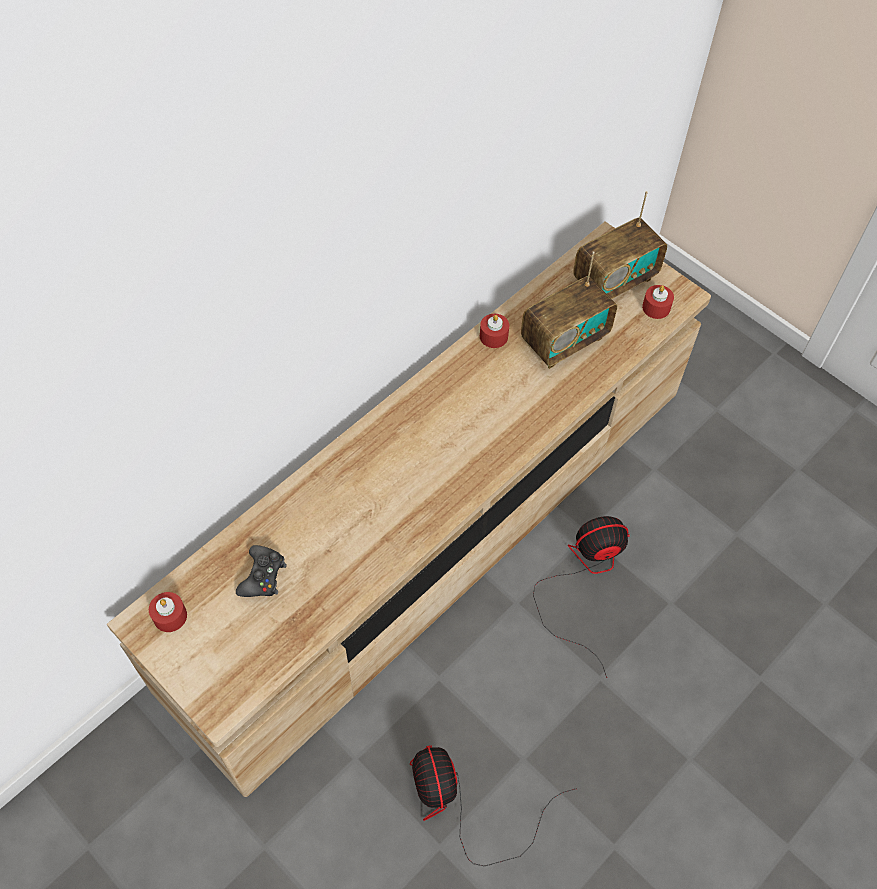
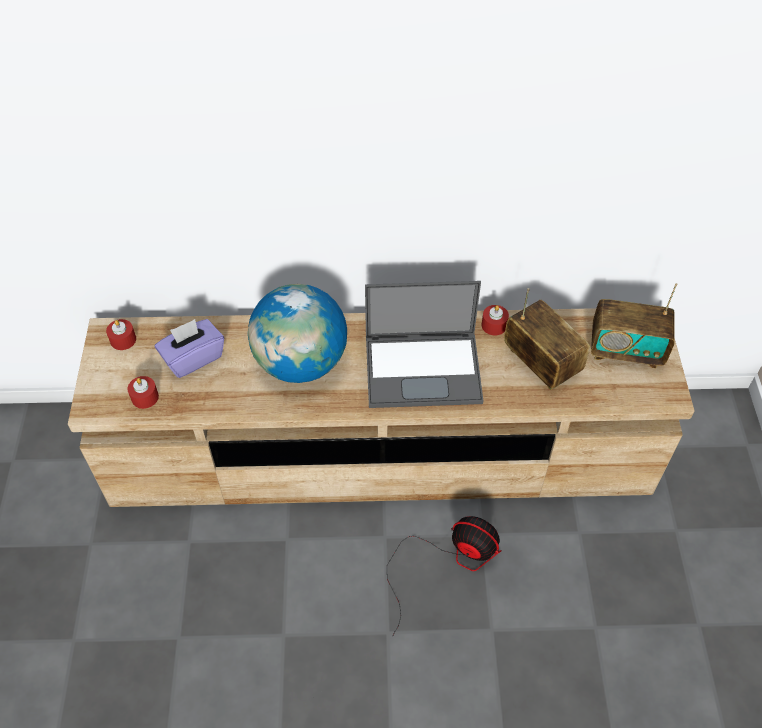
camera: 45 degrees right, 5 degrees down
(263, 576) = (193, 358): black game controller -> purple tissue box
(369, 499) = (301, 363): none -> globe
(462, 803) = (218, 625): fan -> none
(480, 419) = (424, 369): none -> laptop
(564, 341) = (541, 362): radio -> radio turned 135 degrees counterclockwise
(656, 307) = (638, 389): red candle -> red candle (145, 397)

